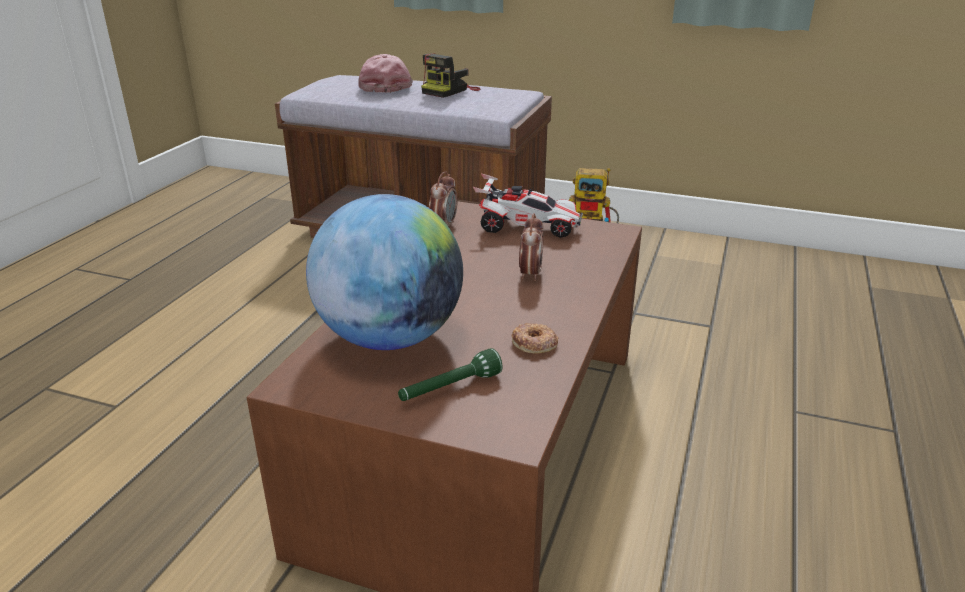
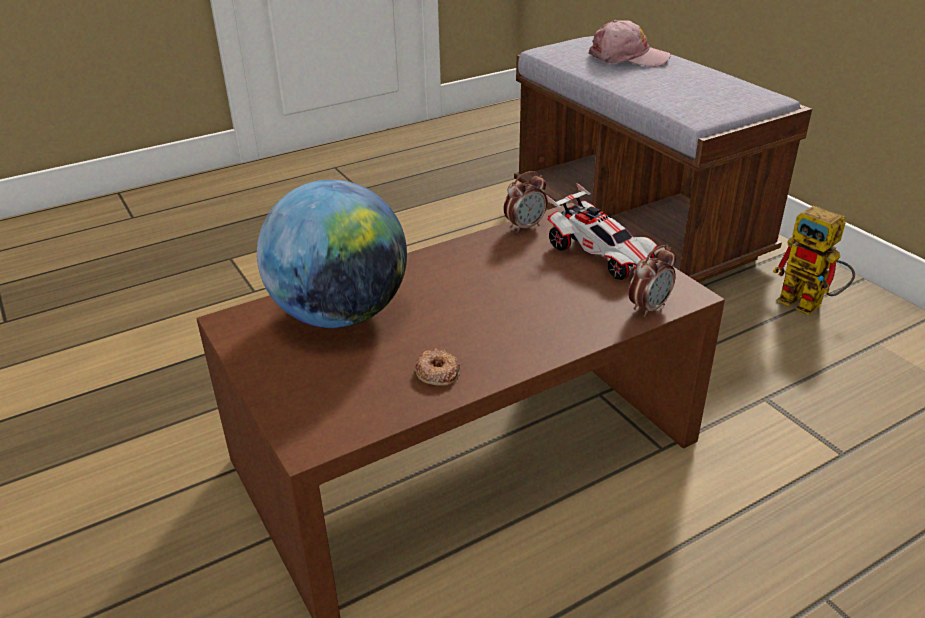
camera: 40 degrees right, 5 degrees up
(384, 86) = (628, 57): pink cap -> pink cap turned 75 degrees clockwise
(449, 389) = (320, 379): green flashlight -> none
(450, 91) = (685, 78): camera -> none
(530, 274) = (531, 305): alarm clock -> alarm clock (649, 308)

